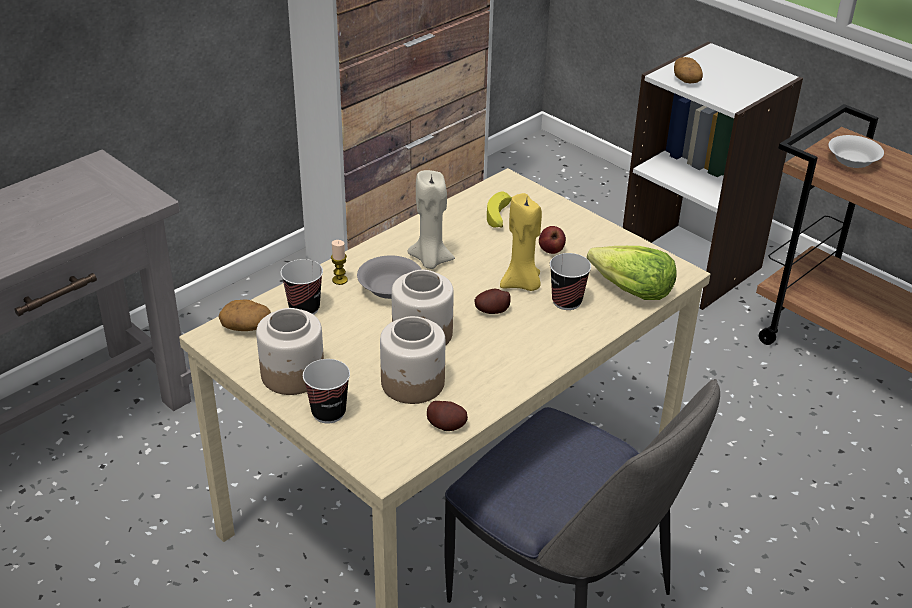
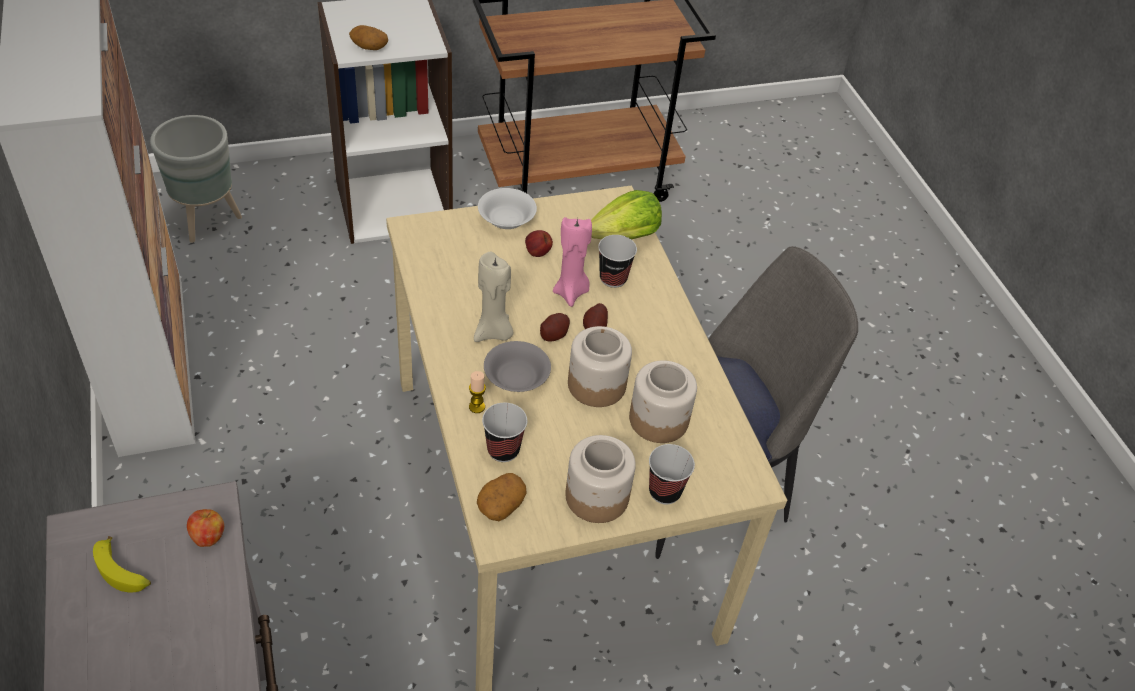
camera: 65 degrees left, 10 degrees up
(122, 209) = (208, 537): none -> apple
(447, 425) = (723, 421): potato -> potato (554, 334)
(500, 217) = (463, 259): banana -> banana (124, 572)
(522, 284) = (571, 292): yellow candle -> pink candle
(559, 190) = (207, 220): none -> grey planter
(852, 161) = (530, 39): white bowl -> white bowl (506, 219)

